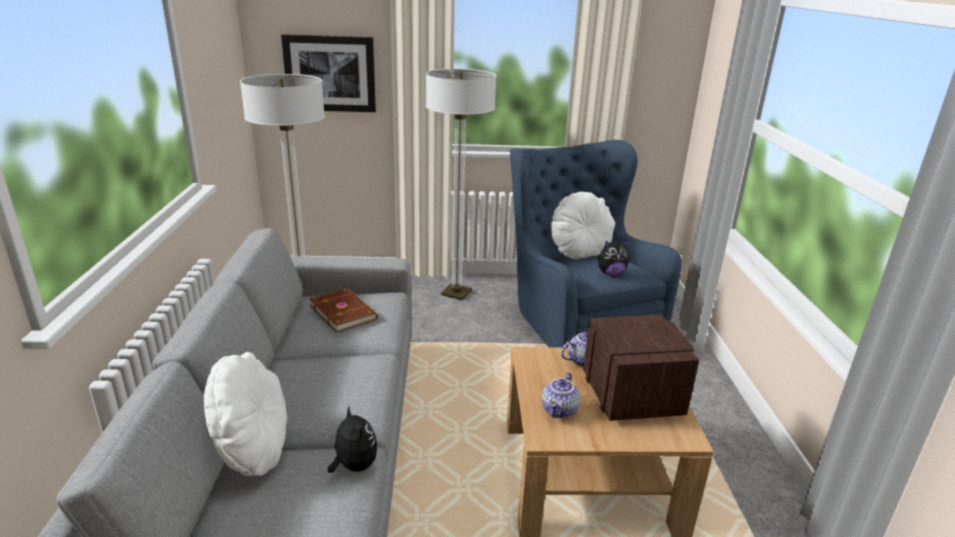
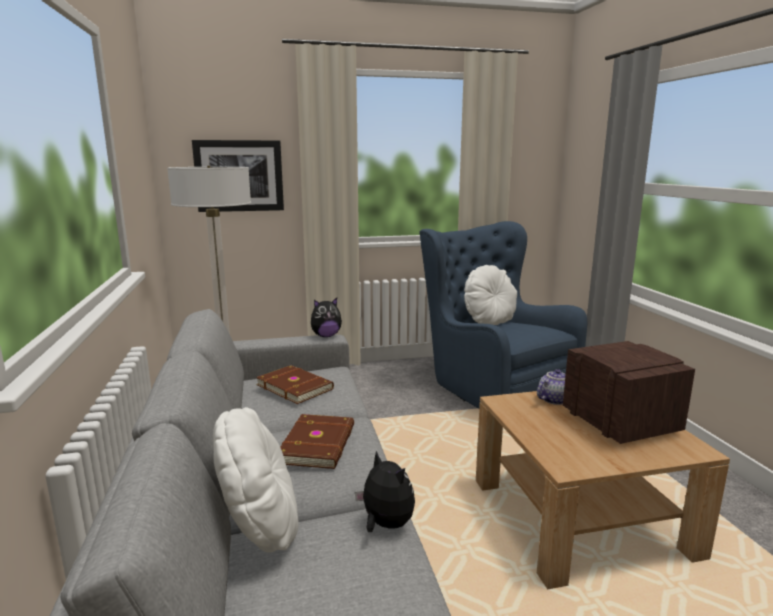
camera: 10 degrees left, 10 degrees down
(336, 379) = (319, 444): none -> brown book
(456, 293) = (371, 377): floor lamp -> none
(560, 411) = (564, 443): teapot -> none
(610, 274) = (529, 333): plush toy -> plush toy (326, 336)

